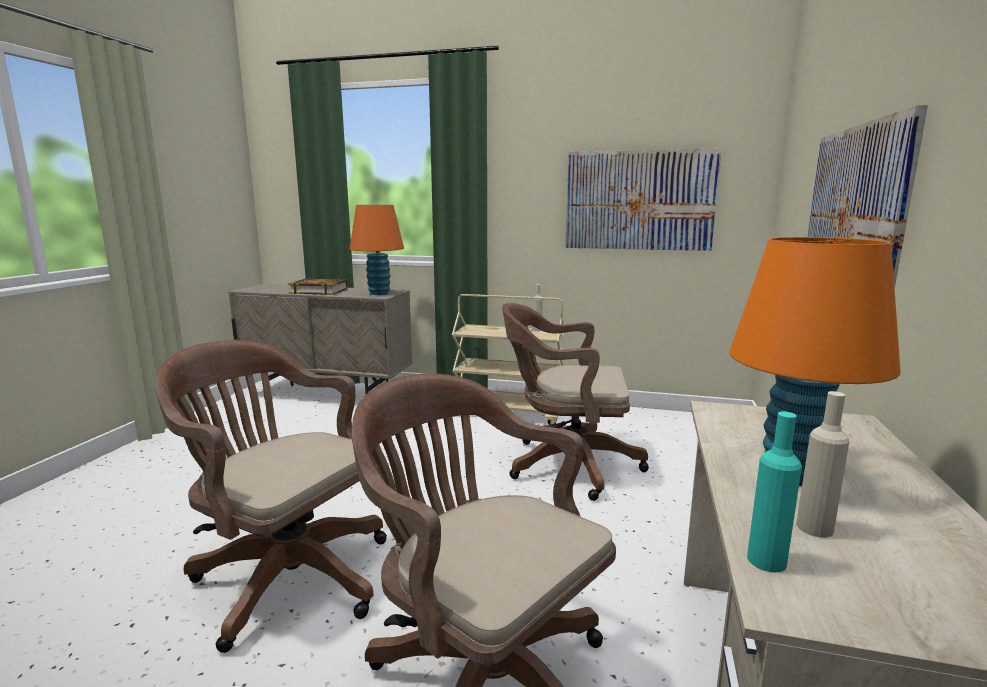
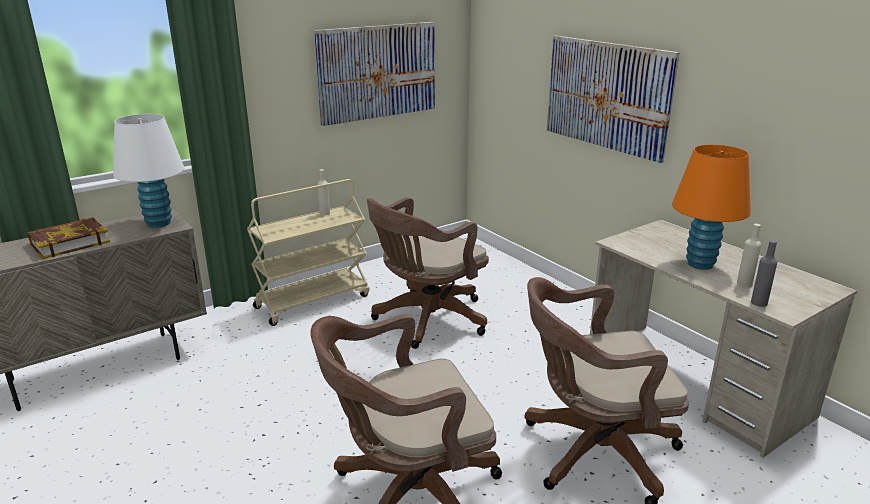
camera: 50 degrees left, 10 degrees up
(379, 293) = (158, 223): orange table lamp -> white table lamp
(766, 560) = (759, 303): turquoise bottle -> grey bottle

